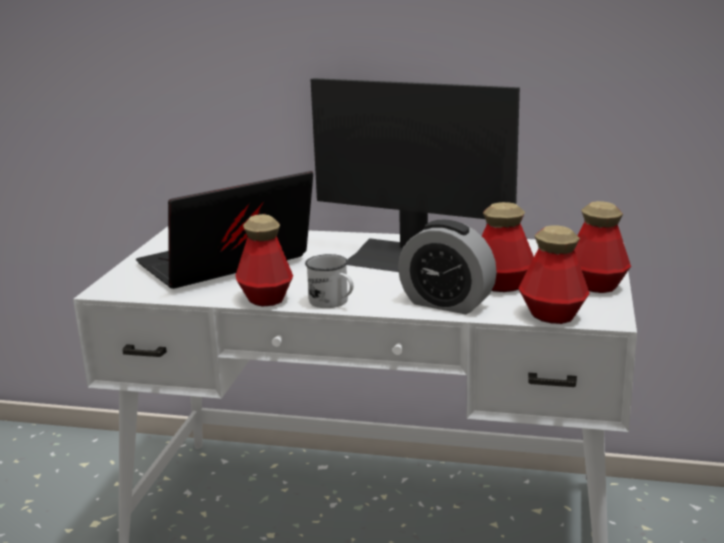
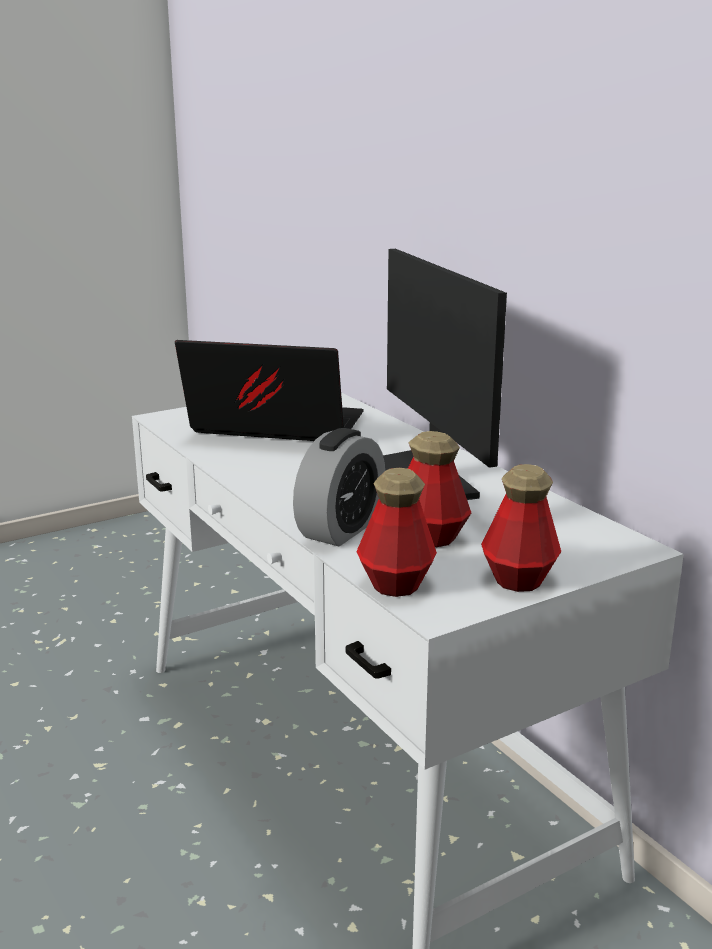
camera: 45 degrees right, 0 degrees up
(266, 298) = (231, 465): bottle -> none
(333, 302) = (263, 489): white mug -> none
(446, 303) = (341, 529): alarm clock -> alarm clock turned 135 degrees counterclockwise

